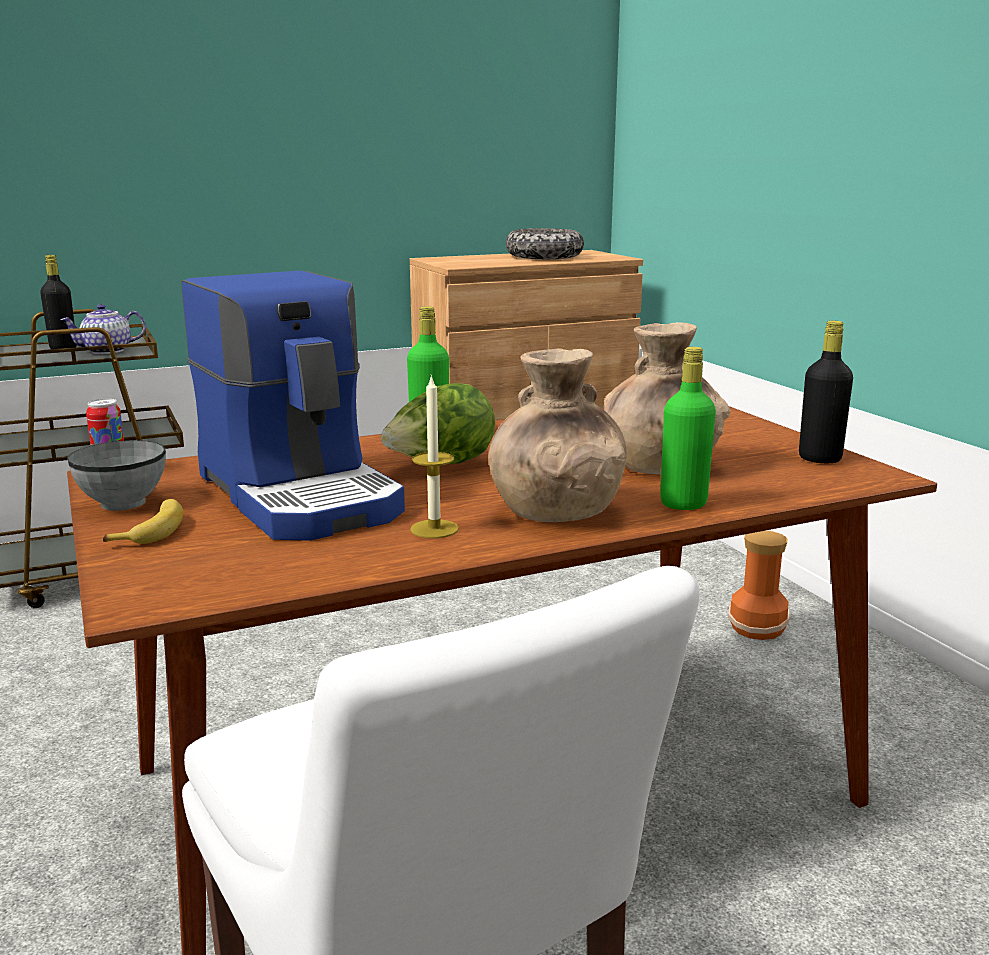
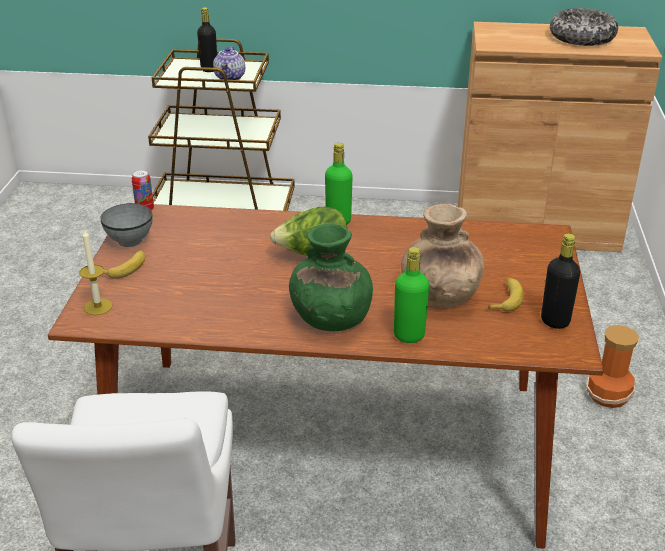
camera: 30 degrees right, 15 degrees up
(106, 351) = (230, 78): teapot -> teapot turned 90 degrees counterclockwise
(302, 494) = (217, 260): coffee machine -> none
(434, 529) = (253, 311): candle -> candle (98, 307)
(556, 511) = (330, 318): brown vase -> green vase
(738, 454) = (506, 299): none -> banana

